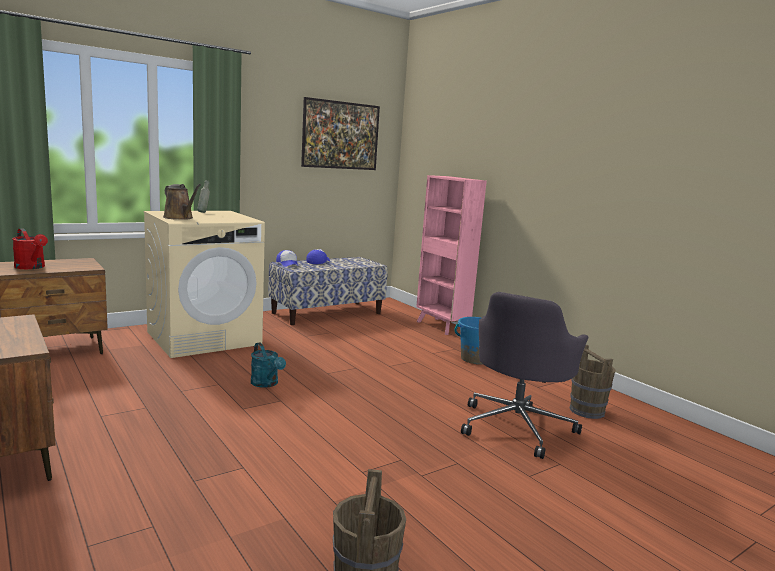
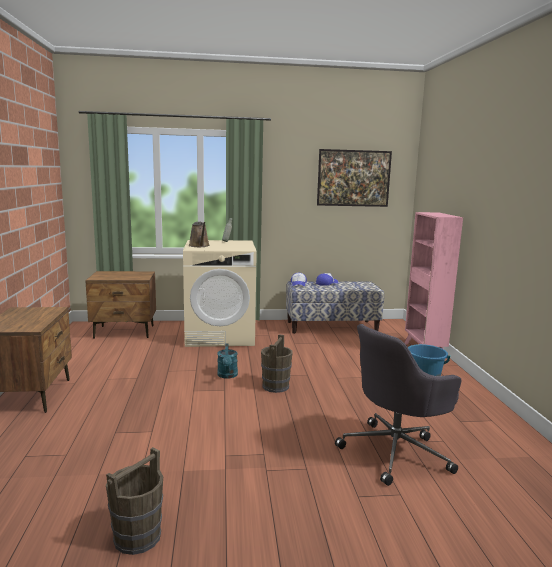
camera: 30 degrees right, 0 degrees up
(32, 267) = (110, 276): red watering can -> none
(586, 410) = (489, 454): brown bucket -> brown bucket (276, 386)

